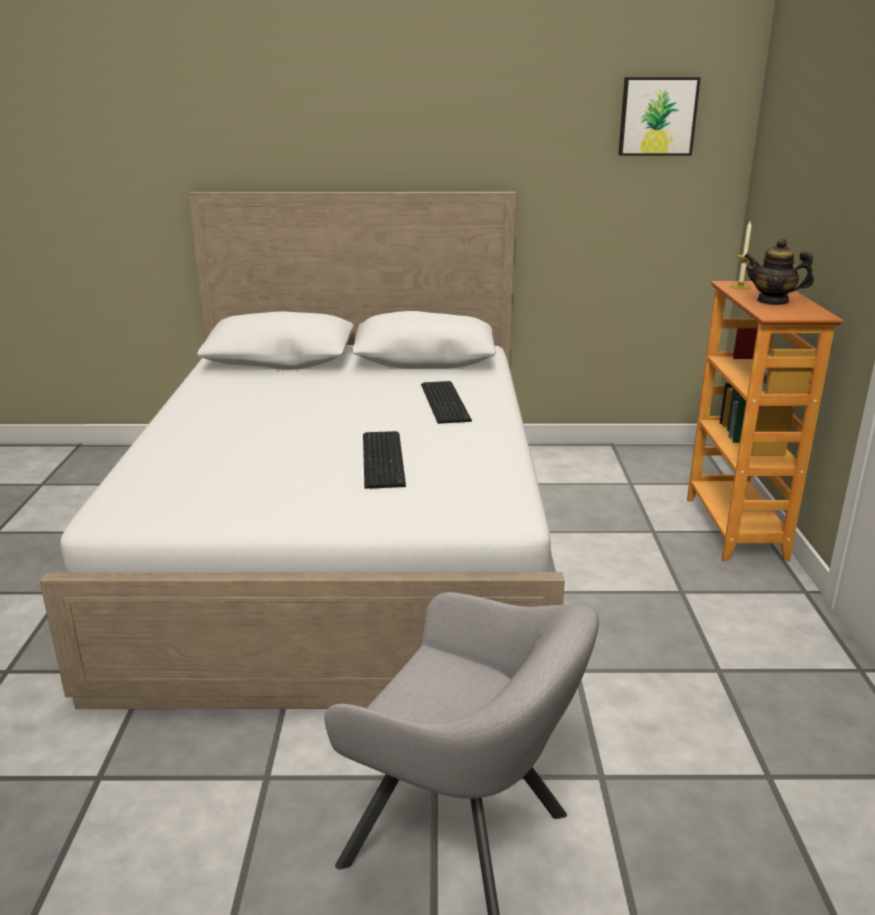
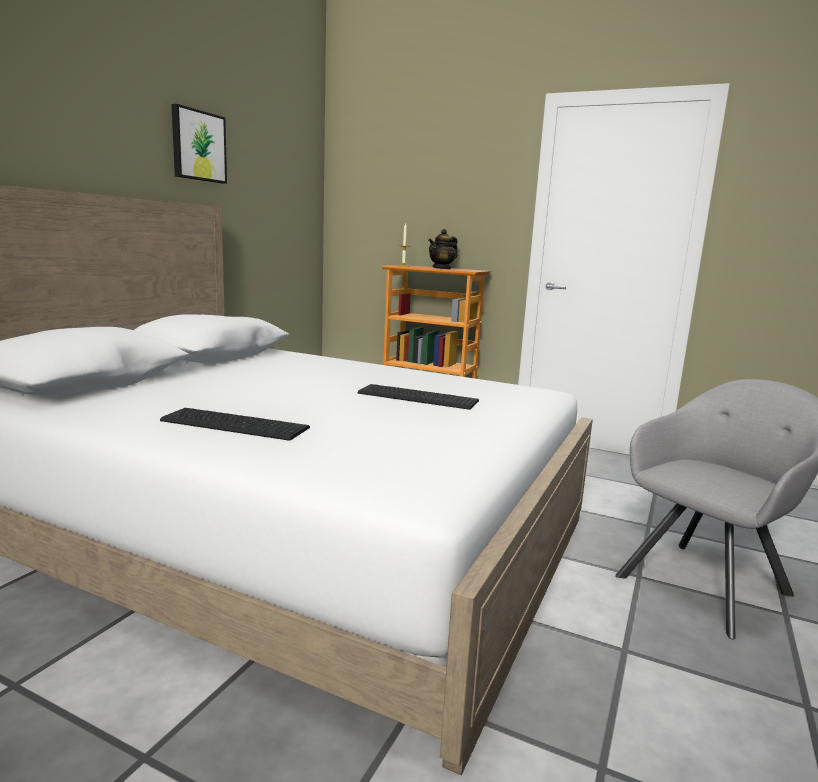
camera: 65 degrees left, 10 degrees down
(446, 401) = (325, 367): keyboard -> keyboard (234, 423)
(657, 116) = (284, 158): picture -> picture (198, 146)

